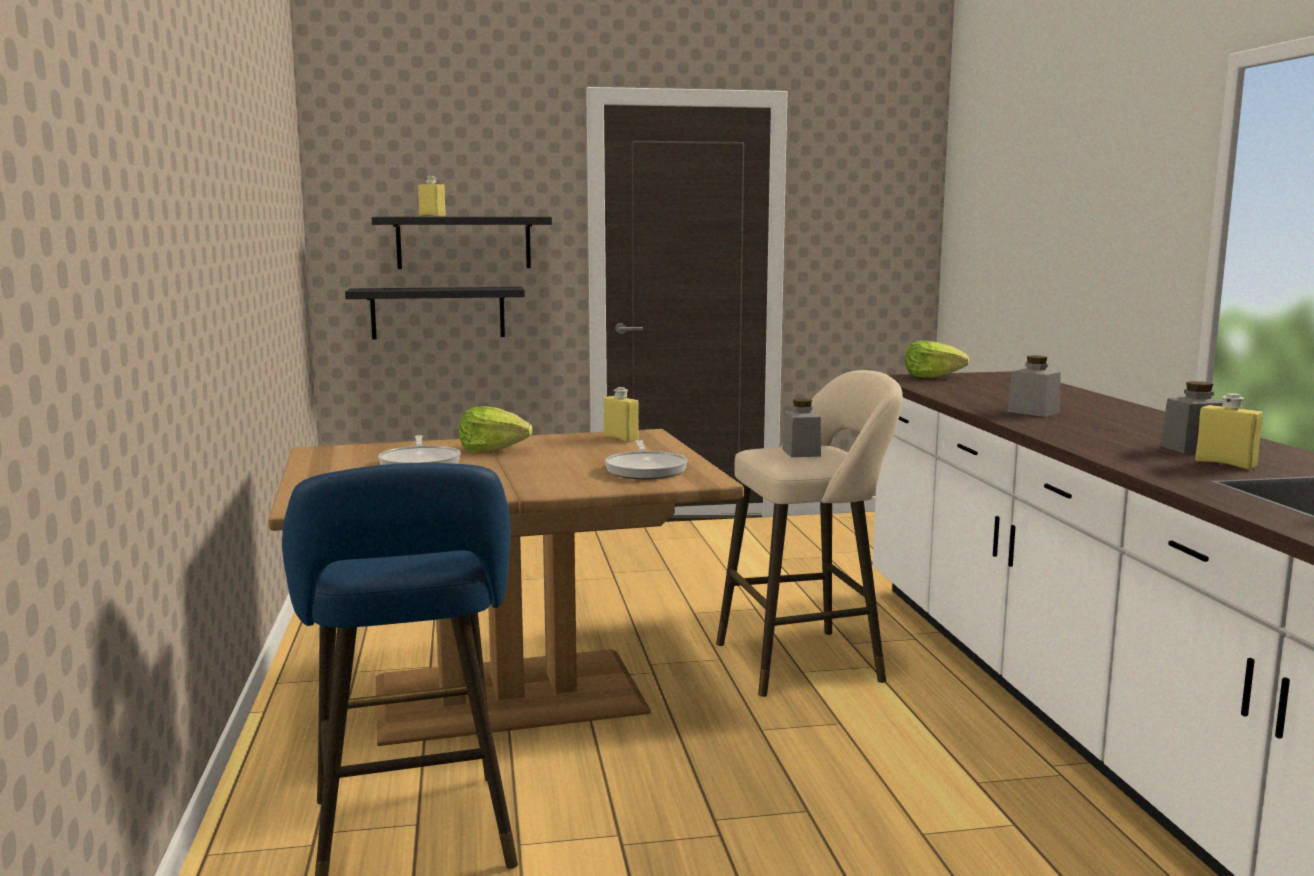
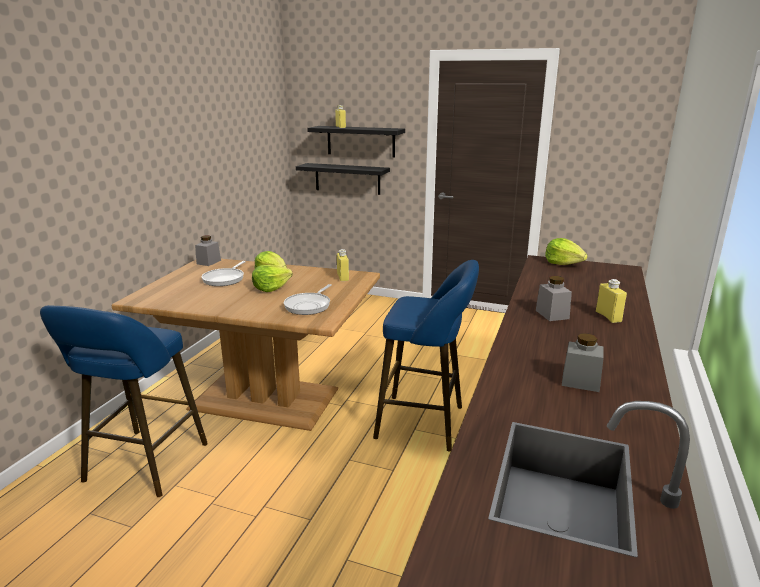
camera: 30 degrees right, 10 degrees up
(533, 462) = (271, 288): none -> lettuce
(801, 452) = (421, 307): grey jar -> grey jar (208, 262)
(807, 661) = (425, 423): beige stool -> blue stool
(1225, 464) = (566, 406): yellow bottle -> yellow bottle (608, 316)

